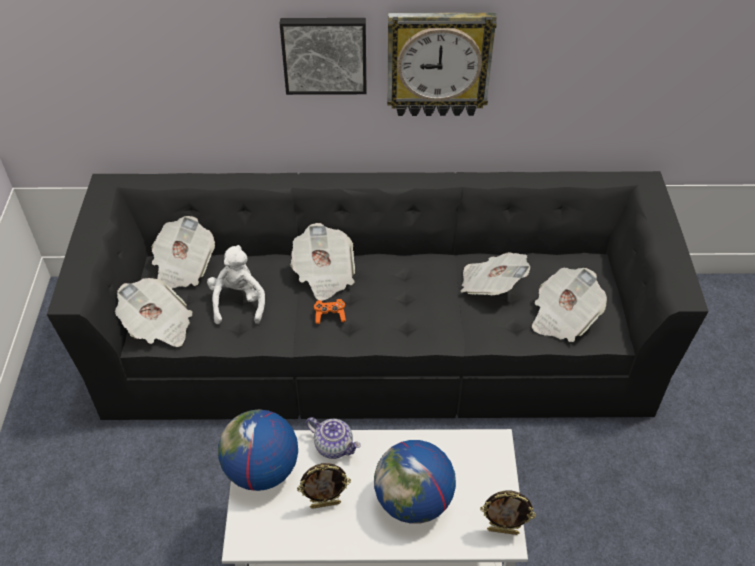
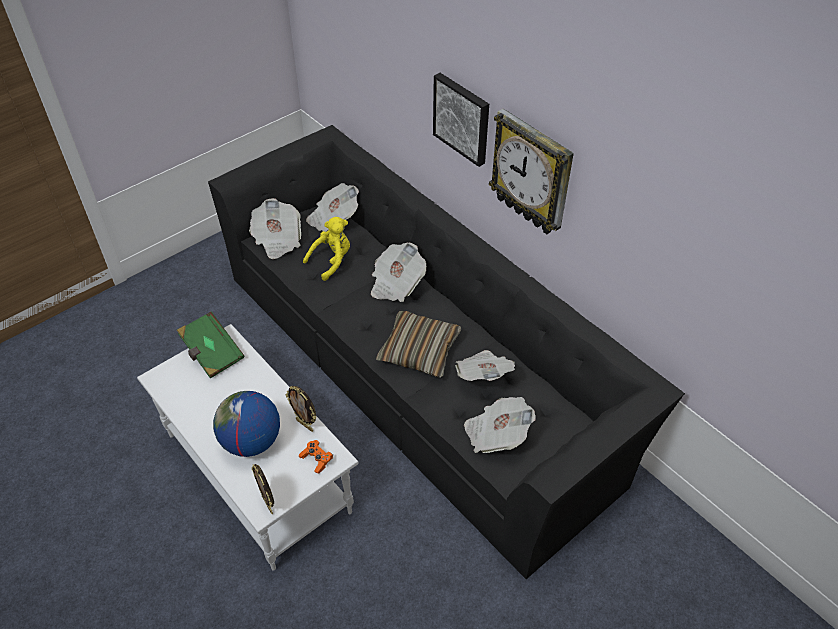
camera: 50 degrees right, 0 degrees up
(238, 302) = (332, 261): white plush toy -> yellow plush toy
(261, 470) = (212, 353): globe -> green book
(325, 504) = (212, 399): picture frame -> picture frame (305, 425)
(330, 315) = (364, 308): orange game controller -> orange game controller (317, 459)
(334, 446) = (259, 376): teapot -> none
(420, 309) = (419, 350): none -> pillow

